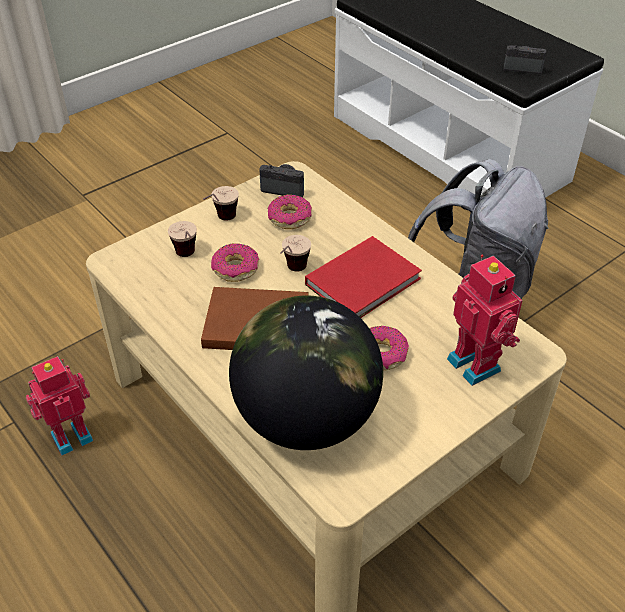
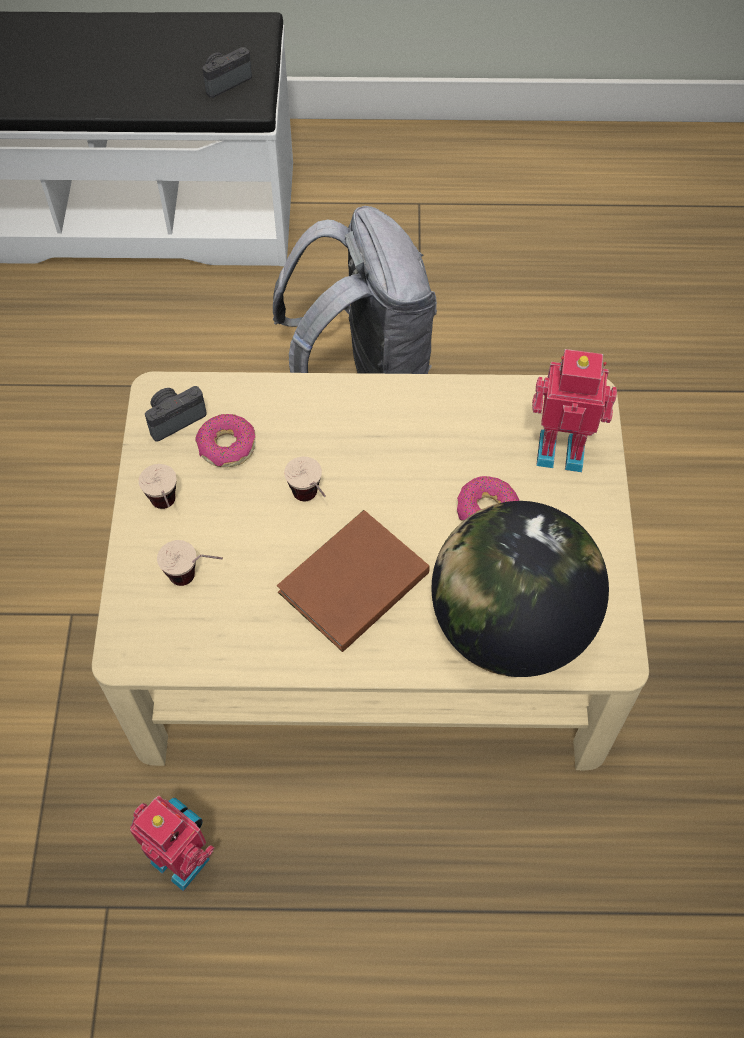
camera: 50 degrees left, 15 degrees up
(71, 435) = (183, 857): toy robot -> toy robot turned 120 degrees clockwise
(235, 269) = (256, 547): donut -> none
(366, 281) = (383, 451): red book -> none

